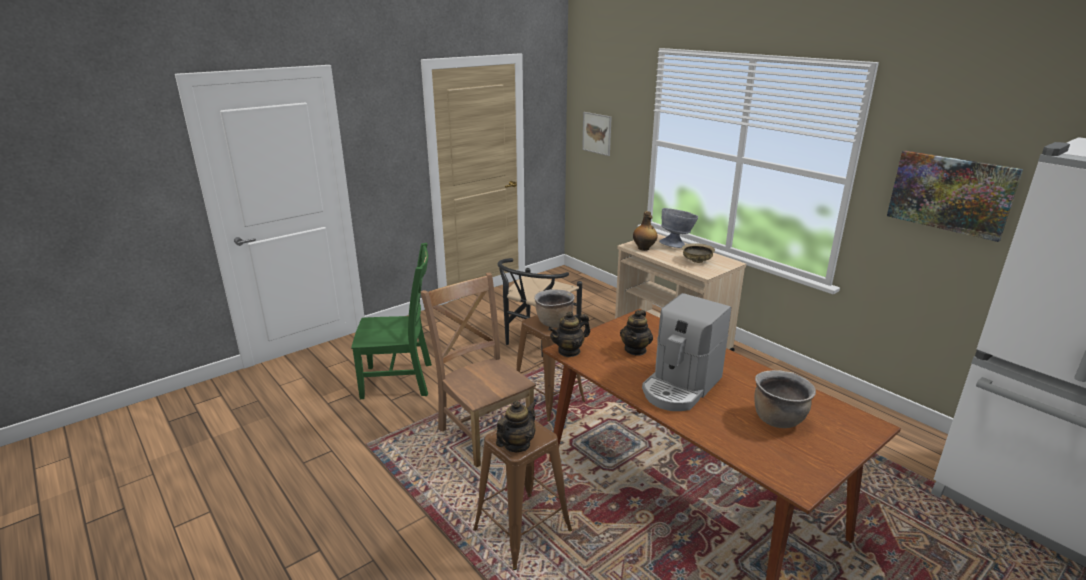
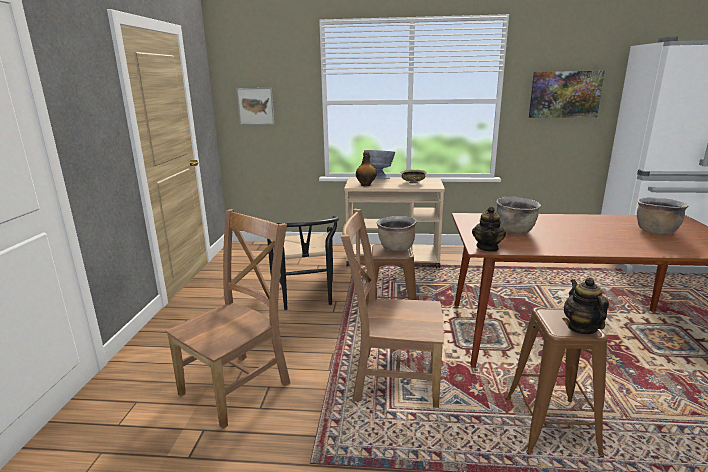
camera: 45 degrees left, 5 degrees down
(401, 381) = (239, 386): green chair -> brown chair
(635, 350) = (515, 231): teapot -> brown cooking pot
(681, 387) = (587, 238): coffee machine -> none

